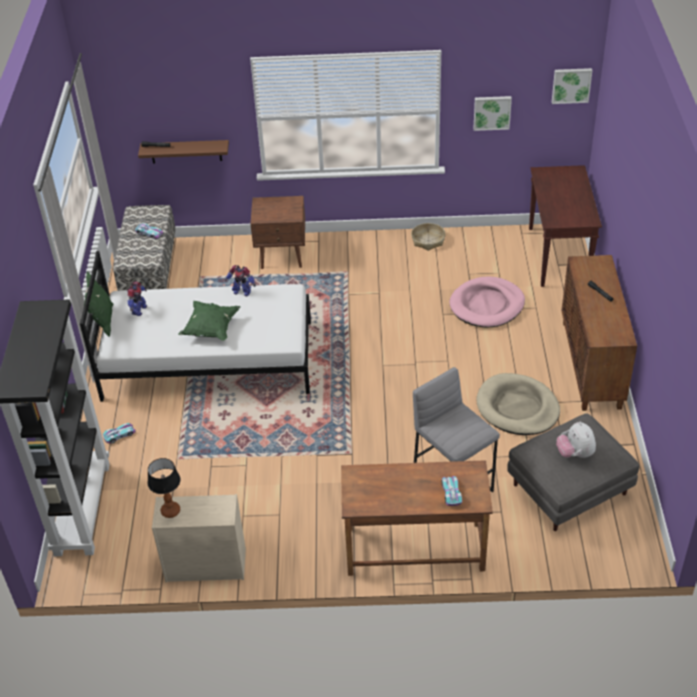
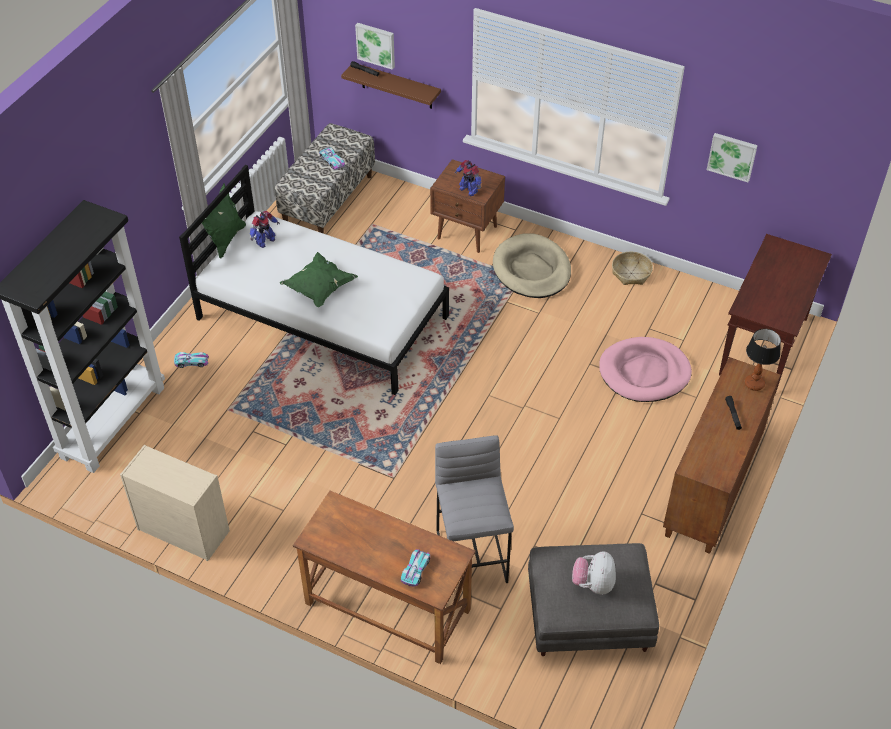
camera: 25 degrees right, 5 degrees up
(170, 511) = (147, 464): table lamp -> table lamp (754, 383)
(242, 291) = (376, 260): toy robot -> toy robot (468, 190)
(517, 408) = (597, 502): beige dog bed -> beige dog bed (531, 269)
(571, 85) = (831, 156): picture -> picture (376, 44)

